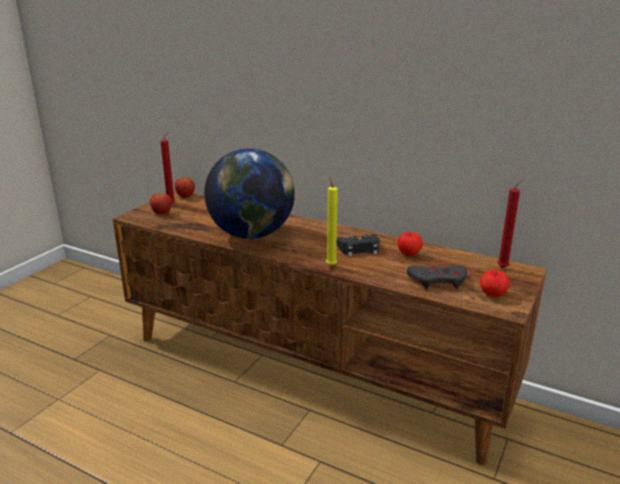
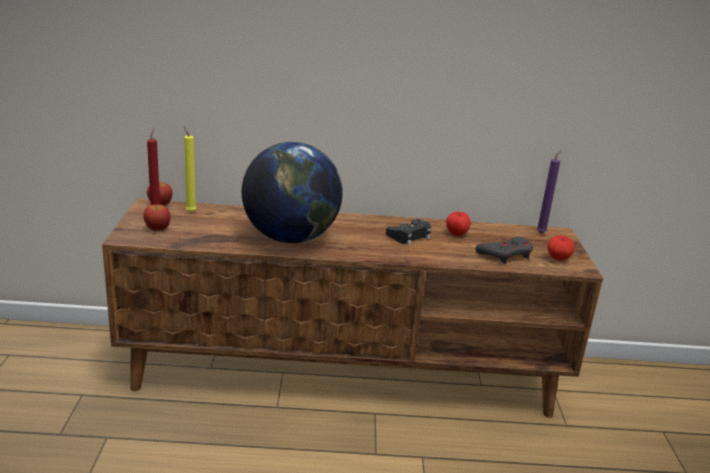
camera: 30 degrees left, 0 degrees up
(331, 265) = (402, 256): yellow candle -> yellow candle (190, 211)
(504, 267) = (542, 233): red candle -> purple candle

